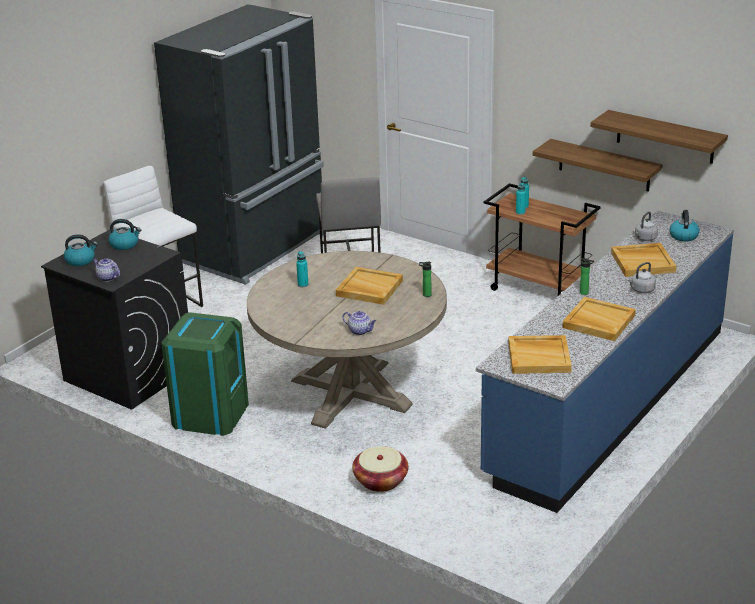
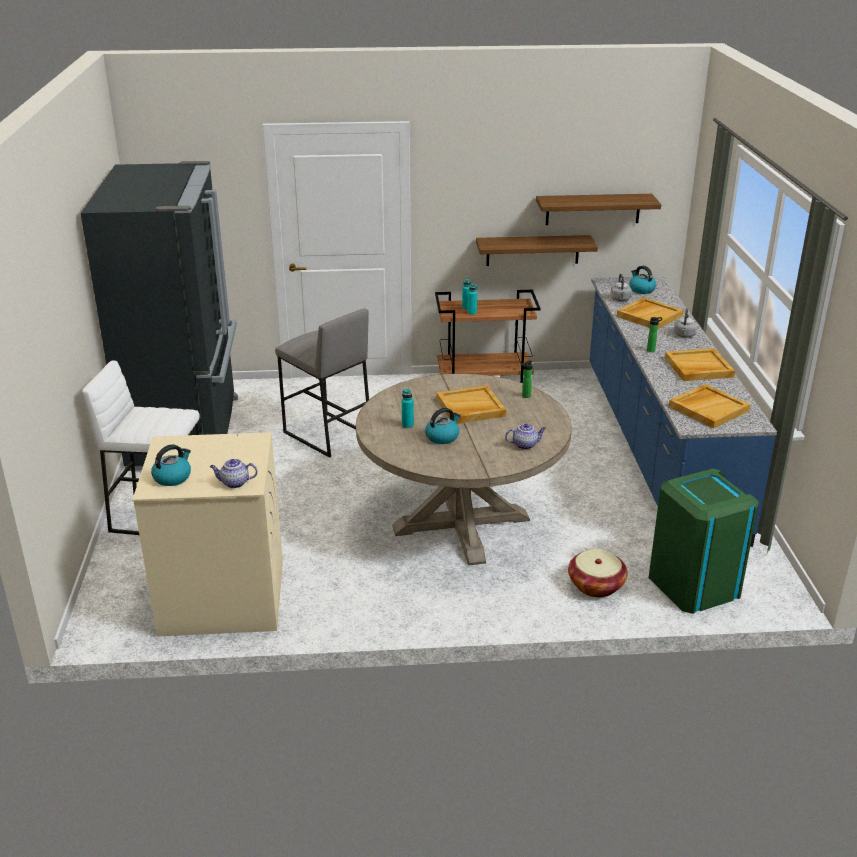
camera: 40 degrees left, 0 degrees up
(125, 244) = (197, 445): kettle -> kettle (442, 437)
(128, 374) = (221, 598): black washing machine -> beige washing machine
(210, 414) = (363, 599): green trash can -> green trash can (694, 584)

